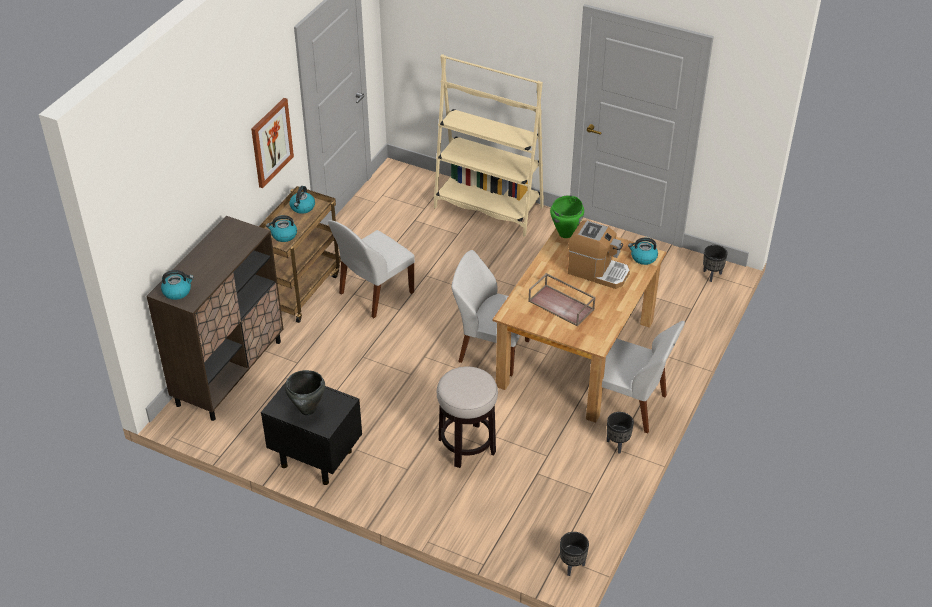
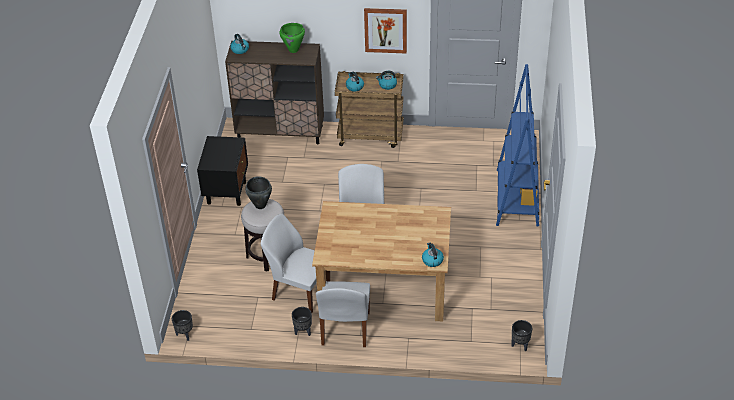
camera: 70 degrees right, 0 degrees up
(308, 410) = (216, 153): black cooking pot -> black cooking pot (260, 205)
(374, 294) = (387, 170): white chair -> white chair (299, 291)
(488, 207) = (517, 197): beige bookcase -> blue bookcase
(562, 305) = (355, 230): brown tray -> none
(566, 234) = (435, 213): green cooking pot -> green cooking pot (293, 50)
(597, 271) = (402, 240): coffee machine -> none

